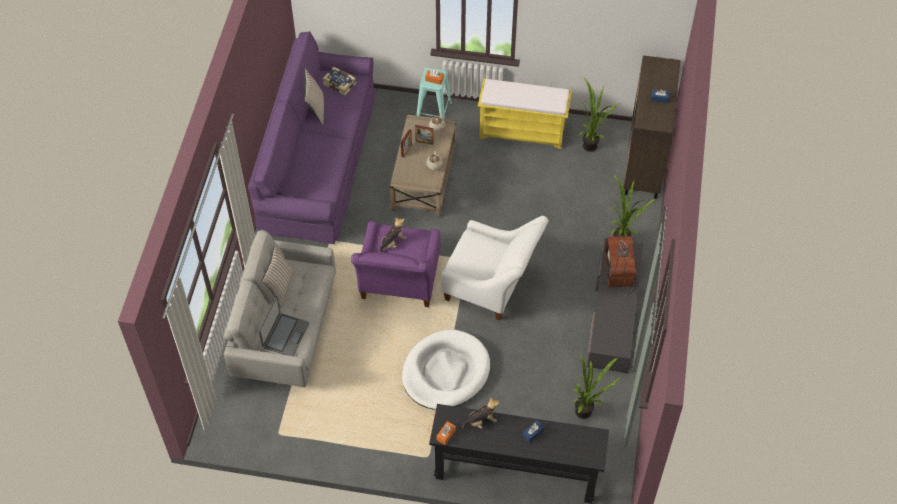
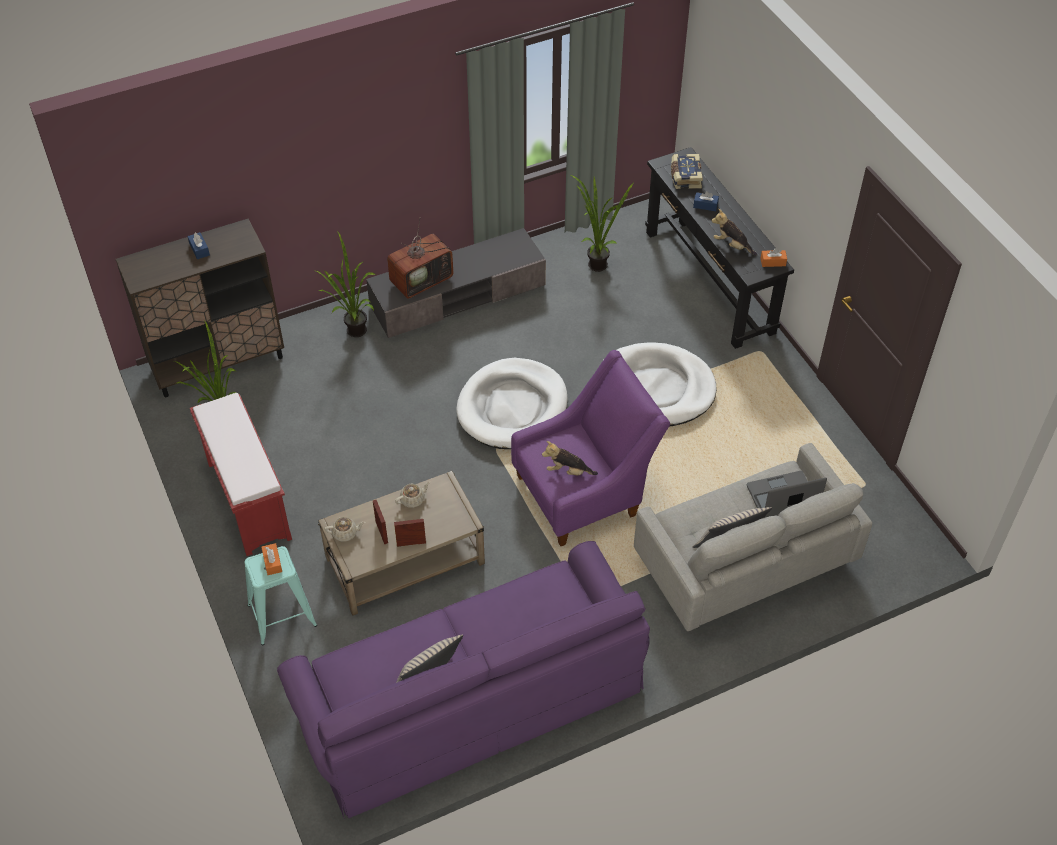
camera: 125 degrees left, 5 degrees down
(340, 84) = (357, 679): book -> book (685, 177)
(492, 287) = (512, 407): white armchair -> white dog bed
(523, 132) = (247, 499): yellow bench -> red bench

